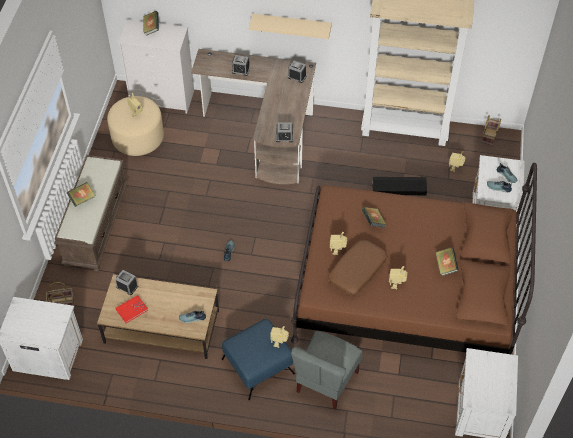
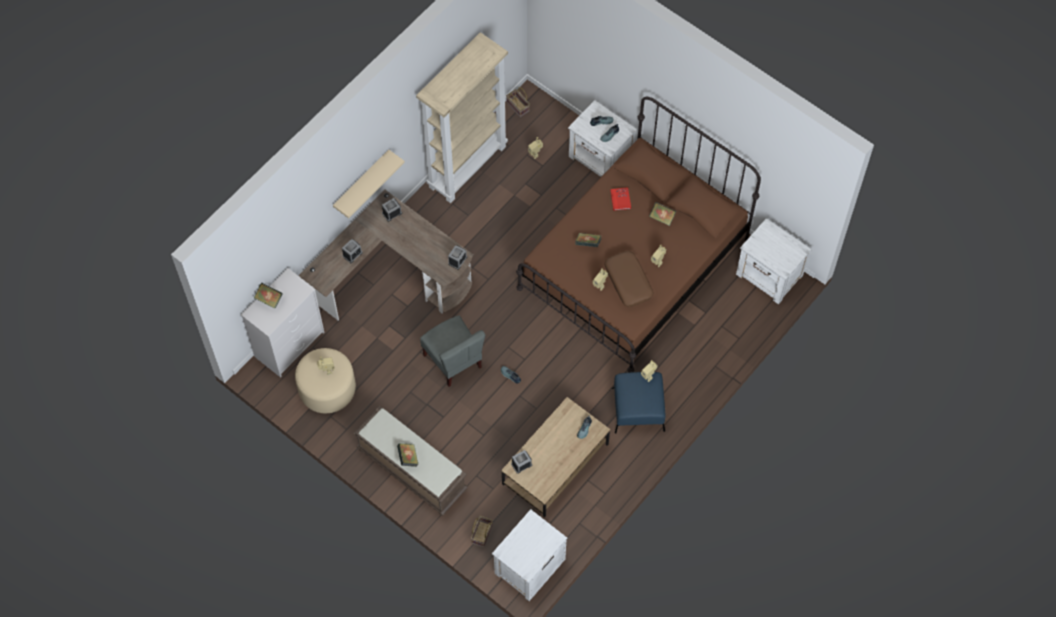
camera: 60 degrees left, 10 degrees up
(132, 310) = (548, 471): red book -> red book (620, 199)
(326, 382) = (681, 367): grey chair -> grey chair (453, 361)
(399, 188) = (528, 208): black storage box -> none

